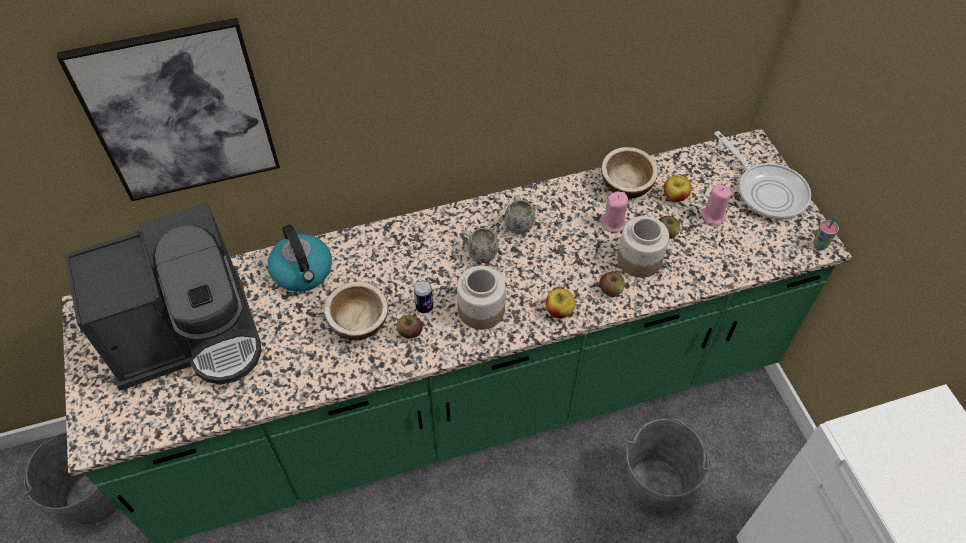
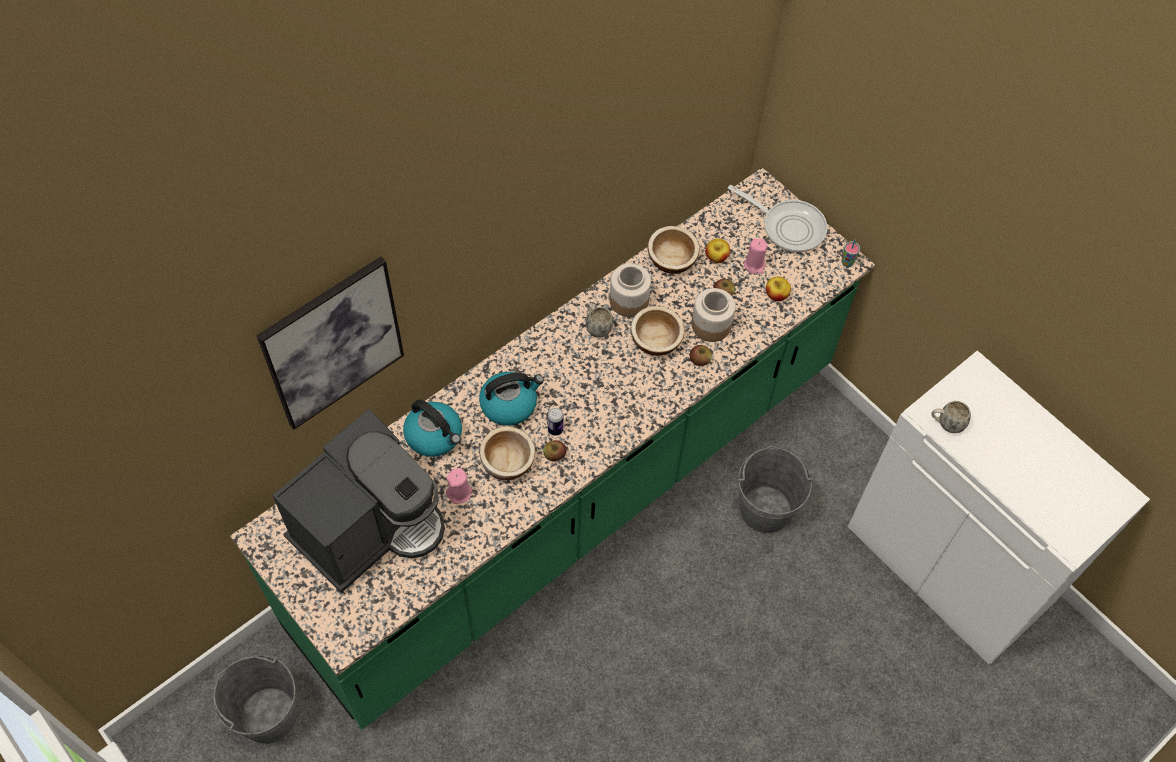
camera: 25 degrees left, 5 degrees up
(392, 267) = (509, 404): none -> kettle
(478, 253) = (576, 366): white mug -> white mug (946, 424)
(482, 309) = (603, 414): jar -> jar (629, 300)
(559, 310) = (666, 393): apple -> apple (776, 295)
(572, 255) = (655, 341): none -> bowl
(613, 223) = (676, 299): pink candle -> pink candle (459, 492)

